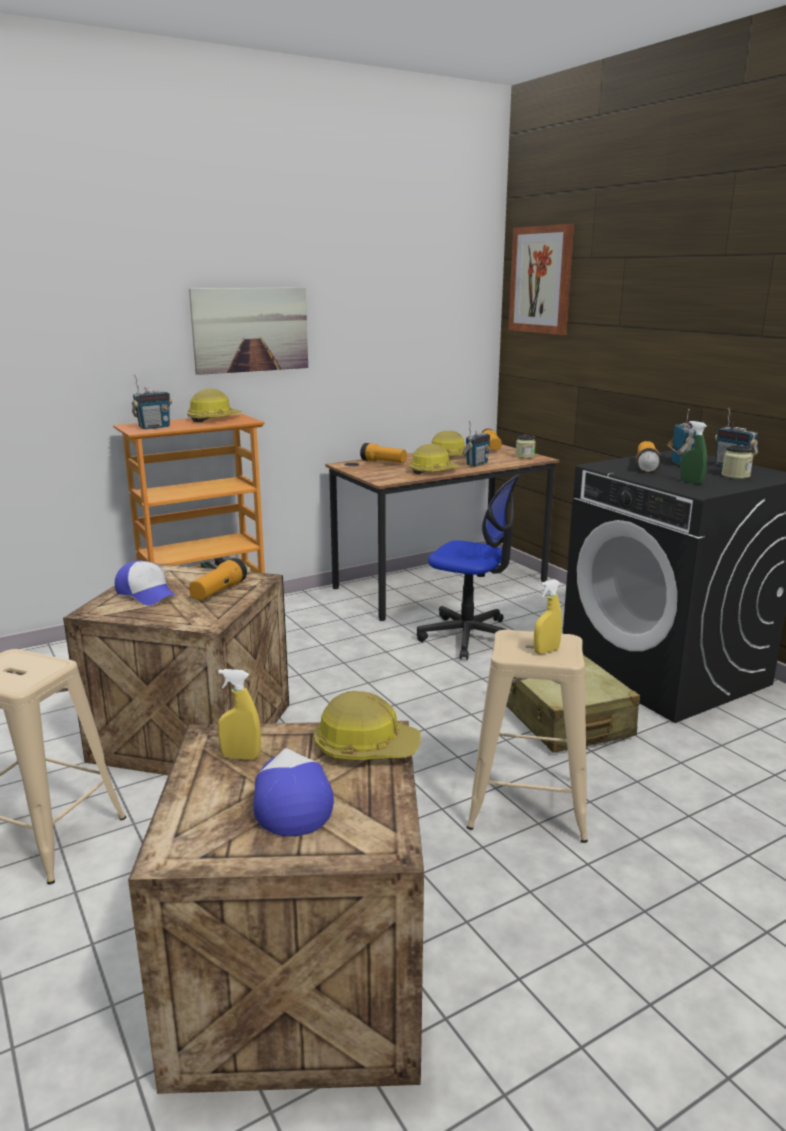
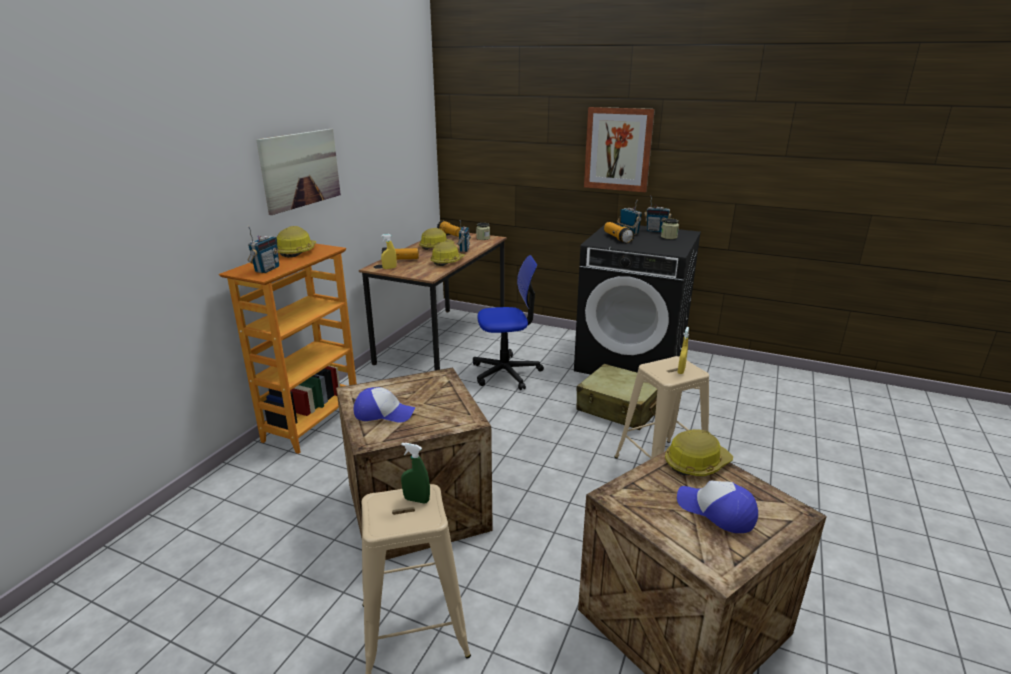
camera: 35 degrees left, 5 degrees up
(218, 592) = (433, 394): flashlight -> none
(241, 757) = (650, 499): yellow spray bottle -> yellow spray bottle (389, 268)
(541, 280) = (475, 110): picture -> picture (618, 149)
(691, 482) = (659, 246): green spray bottle -> green spray bottle (416, 500)

